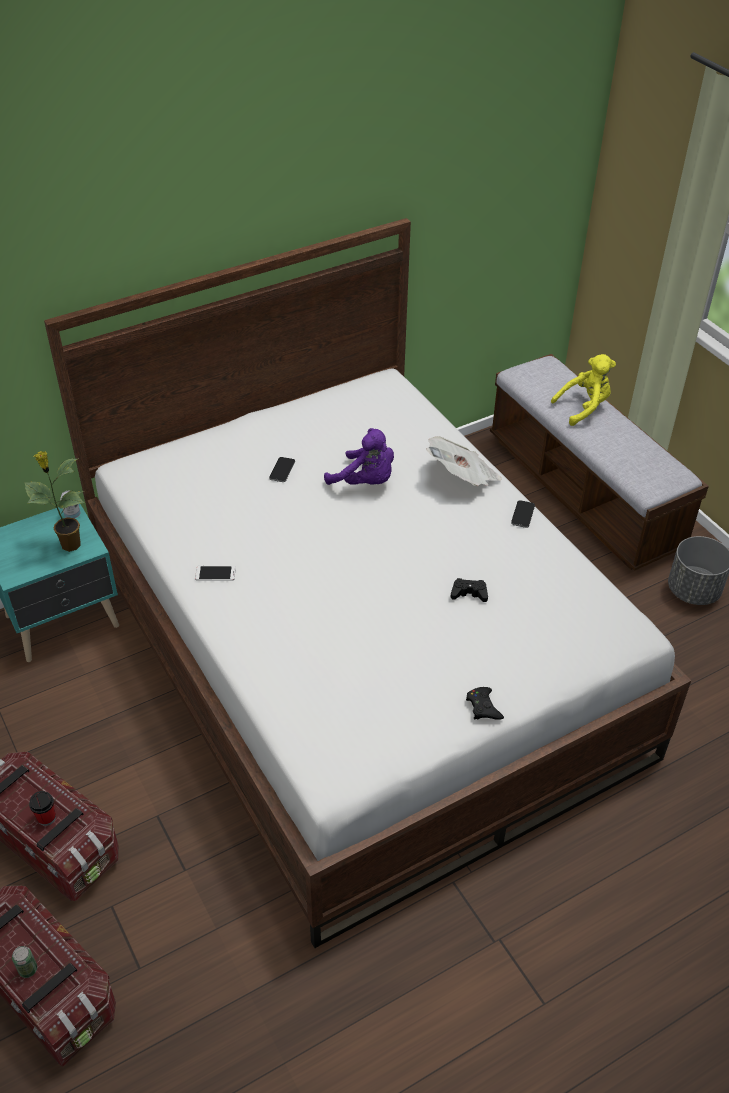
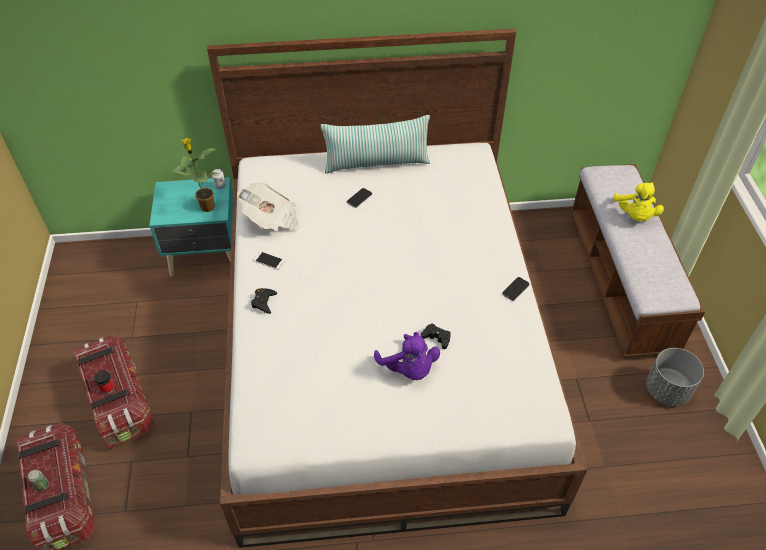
camera: 25 degrees right, 5 degrees up
(278, 425) = (376, 163): none -> pillow
(365, 482) = (412, 225): purple plush toy -> purple plush toy (409, 369)
(462, 477) = (487, 245): newspaper -> newspaper (272, 219)
(483, 707) = (393, 431): black game controller -> black game controller (264, 302)
(584, 408) = (634, 215): yellow plush toy -> yellow plush toy turned 90 degrees clockwise

